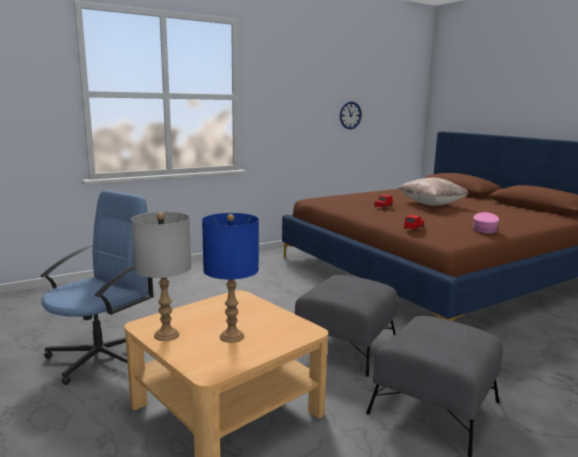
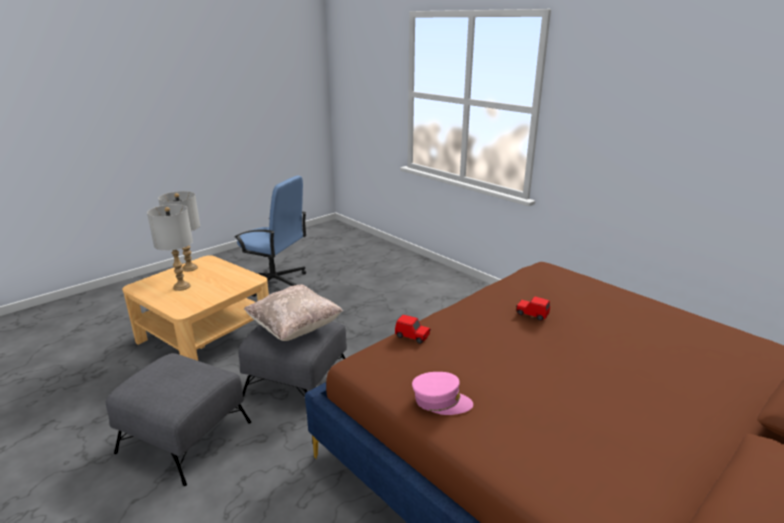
camera: 80 degrees right, 10 degrees up
(232, 336) = (182, 286): blue table lamp -> grey table lamp
(350, 115) = (738, 167): wall clock -> none
(431, 204) = (605, 360): beige pillow -> beige pillow (295, 328)

